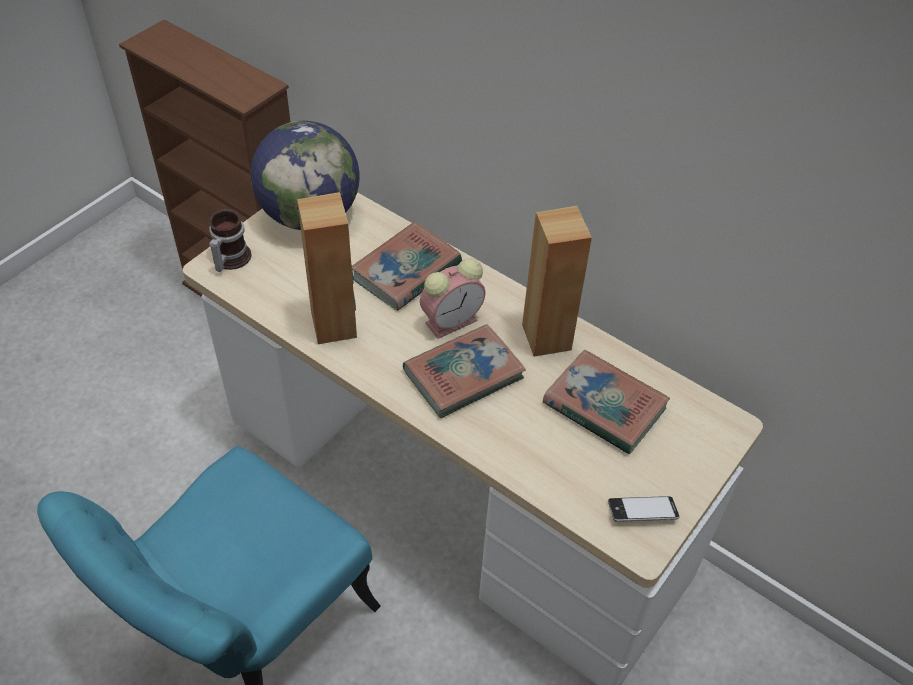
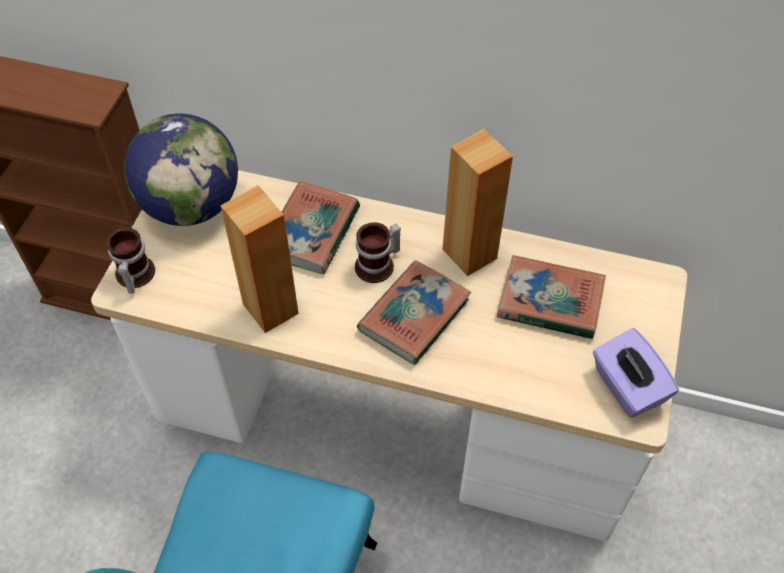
camera: 20 degrees left, 5 degrees up
(453, 320) = (378, 266): alarm clock -> mug
(642, 512) = (627, 387): phone -> purple tissue box

